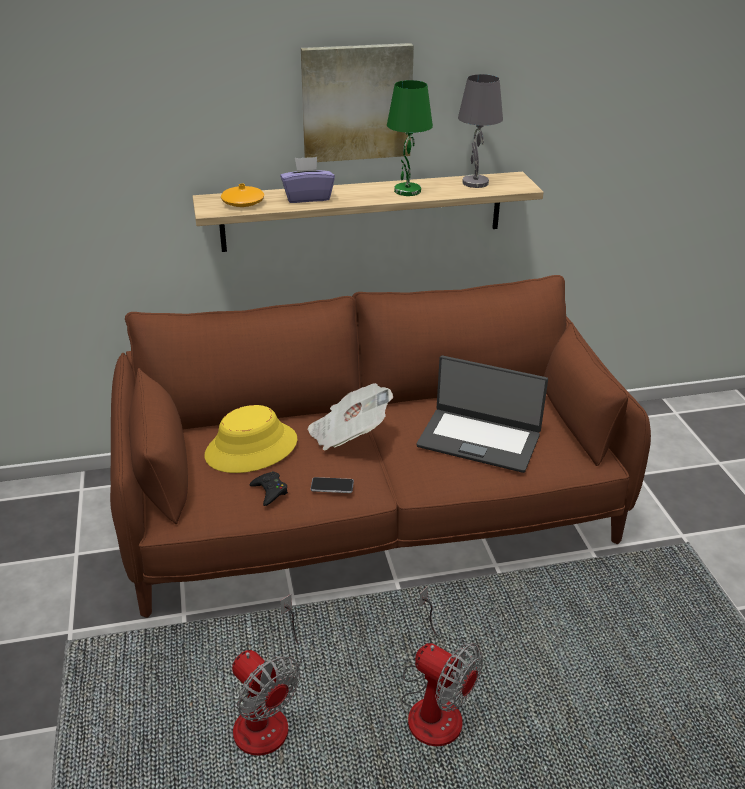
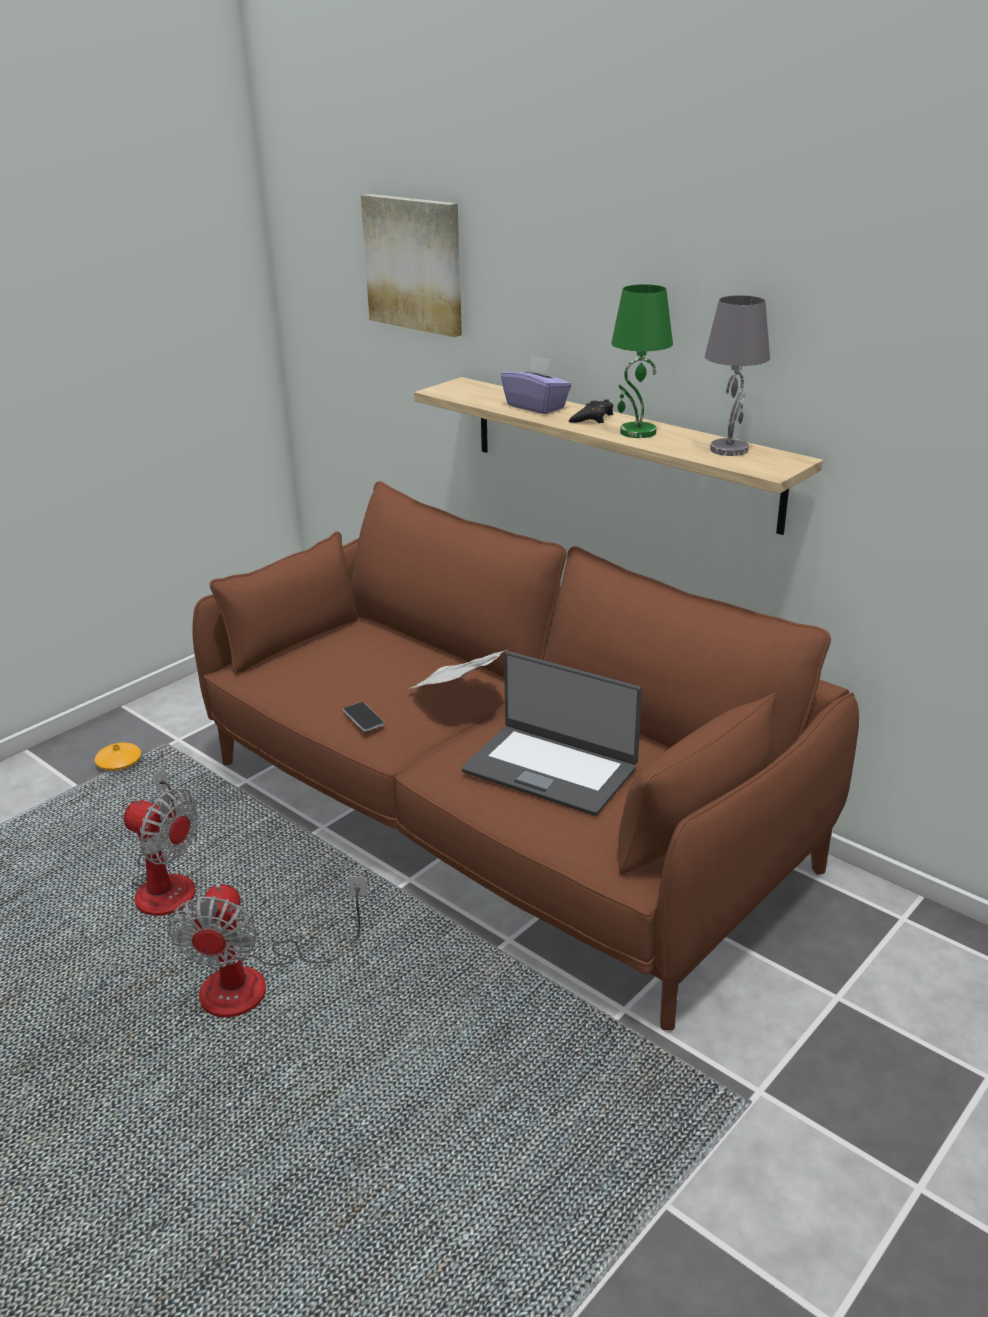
camera: 55 degrees right, 5 degrees down
(243, 203) = (476, 393): orange vase -> orange vase (119, 762)
(251, 448) = (372, 656): yellow hat -> none
(267, 713) = (167, 882): fan -> fan turned 75 degrees counterclockwise
(270, 491) = (319, 691): black game controller -> black game controller (592, 418)
(356, 102) = (618, 306): picture -> picture (415, 264)
(479, 439) = (551, 768): laptop -> laptop turned 45 degrees counterclockwise

